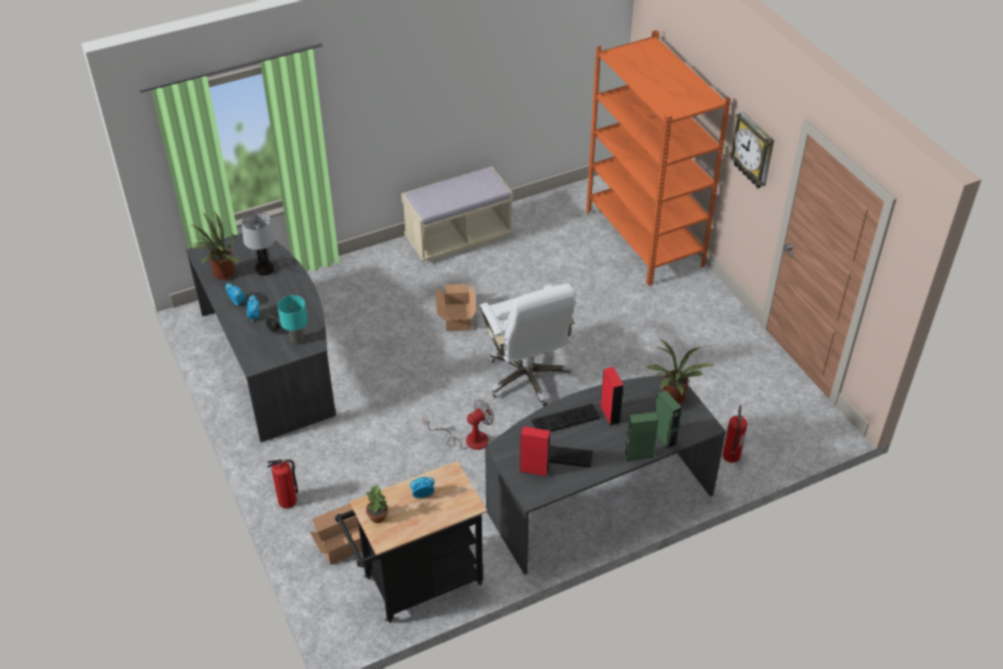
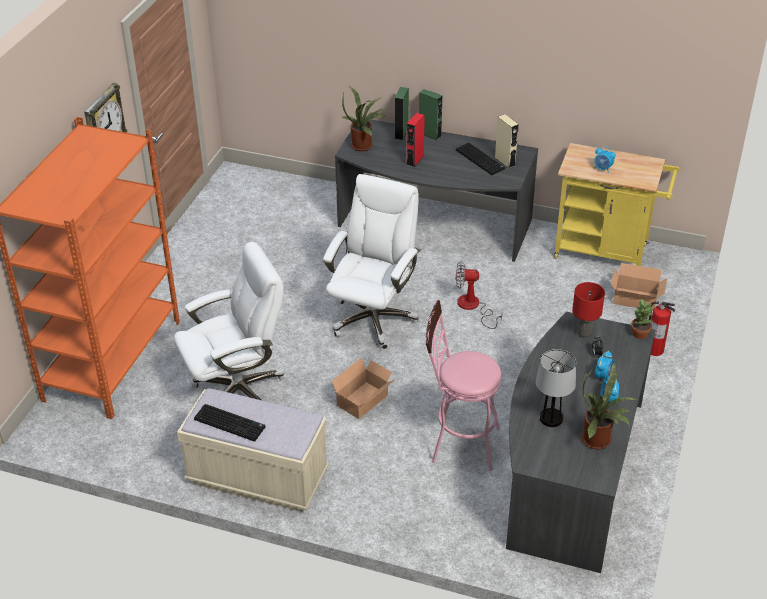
camera: 135 degrees left, 5 degrees down
(296, 340) = (584, 334): turquoise table lamp -> red table lamp
(362, 331) = (459, 443): none -> pink stool
(378, 517) = (644, 173): potted plant -> potted plant (639, 334)
(416, 584) = (607, 252): black cart -> yellow cart
(534, 470) = (505, 161): red speaker -> beige speaker
(540, 270) = (237, 393): none -> white office chair
(565, 421) = (448, 172): keyboard -> keyboard (231, 423)
(731, 456) = (316, 197): fire extinguisher -> none

